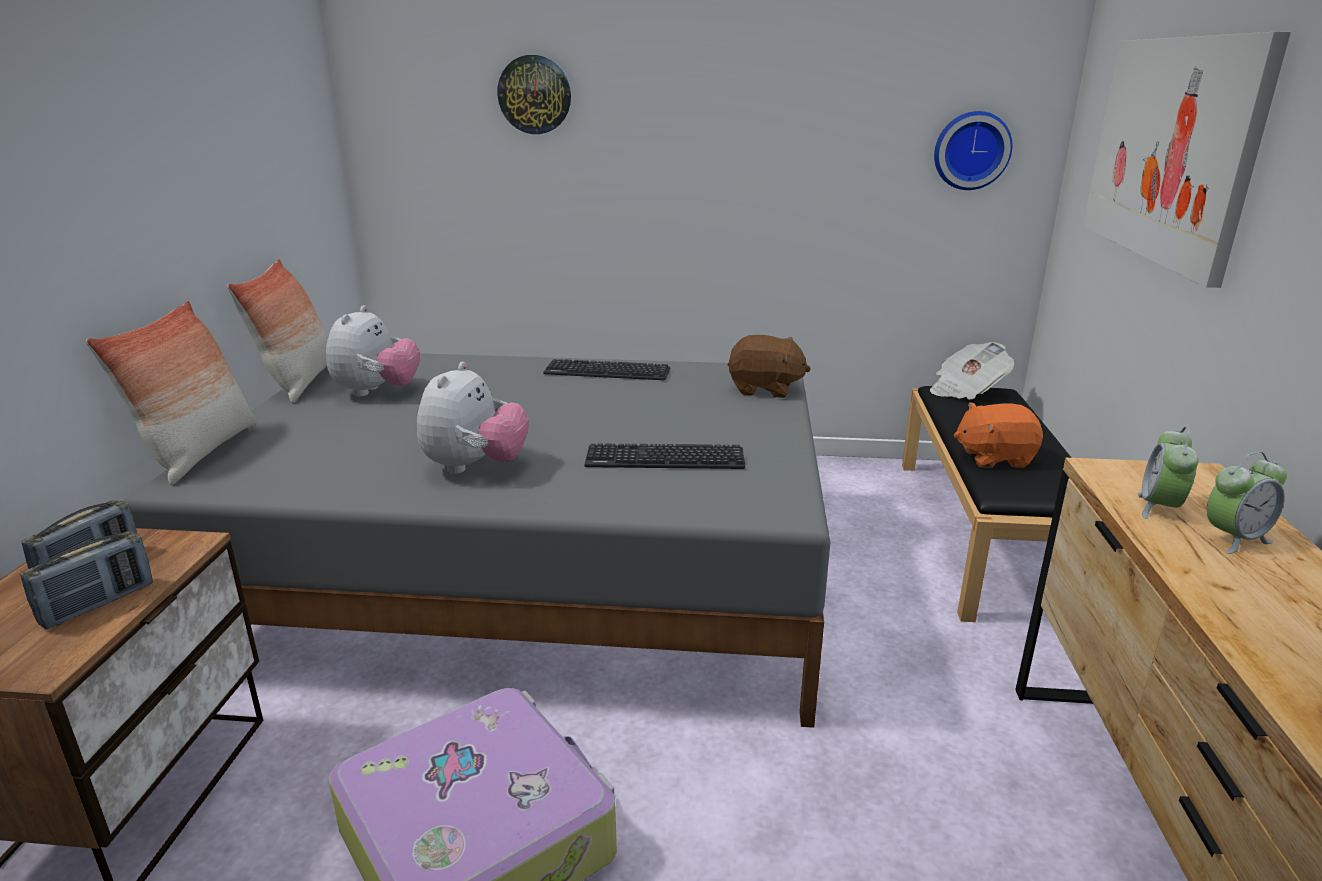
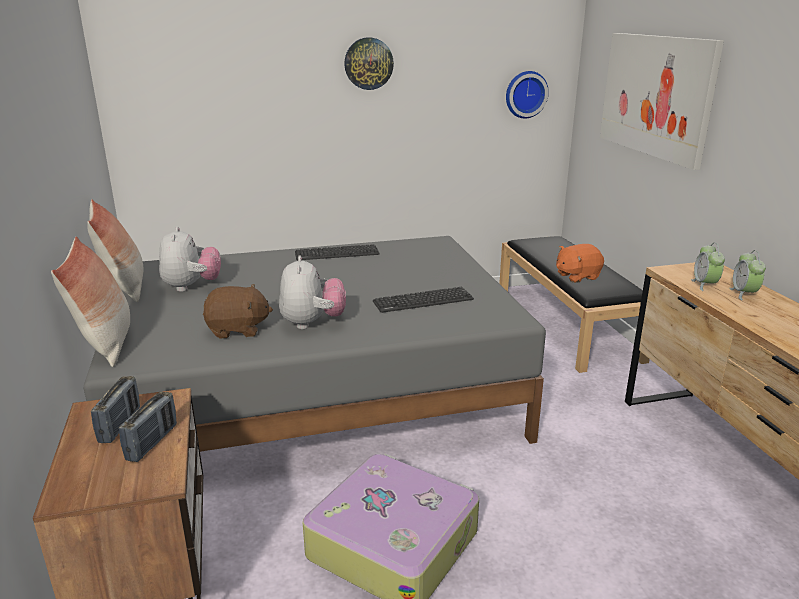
camera: 20 degrees left, 0 degrees up
(534, 95) = (248, 68): wall clock -> wall clock (368, 63)
(765, 389) = (444, 252): brown plush toy -> brown plush toy (238, 330)
(966, 390) = (537, 240): newspaper -> none
(1234, 539) = (744, 294): alarm clock -> alarm clock turned 135 degrees clockwise

